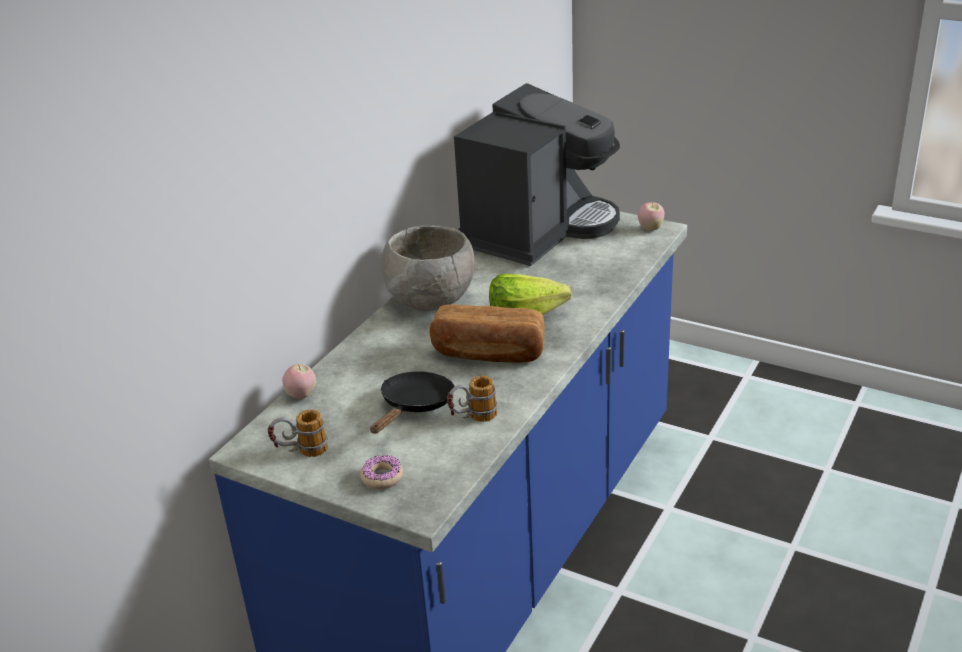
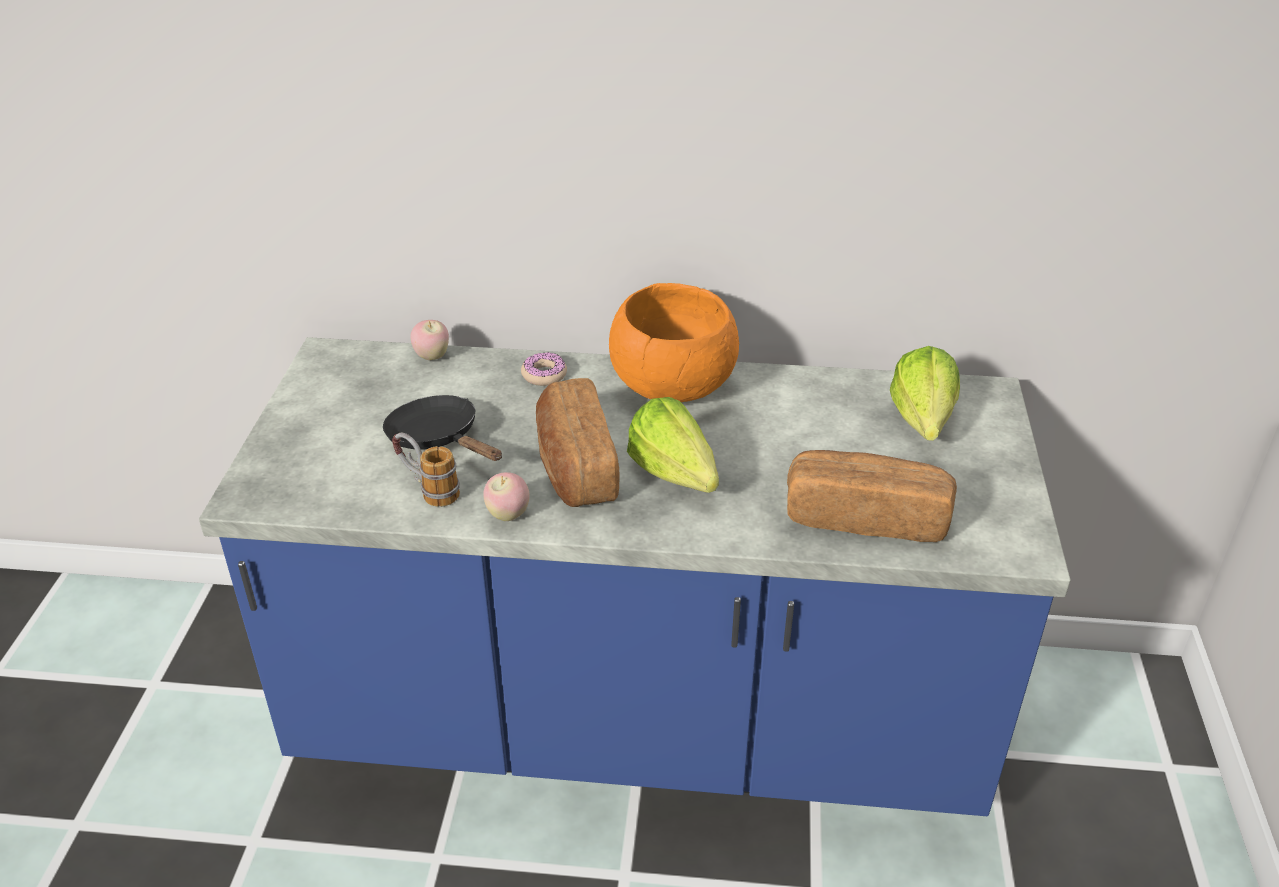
camera: 65 degrees right, 5 degrees up
(301, 453) = (328, 388): mug -> none
(382, 477) = (298, 454): donut -> donut (544, 375)
(414, 406) = (439, 439): black frying pan -> black frying pan turned 135 degrees counterclockwise
(432, 301) = (672, 389): grey bowl -> orange bowl
(537, 229) = (920, 427): coffee machine -> lettuce
(605, 265) = (866, 516): none -> bread
(650, 228) = (1018, 540): apple -> apple (508, 514)

